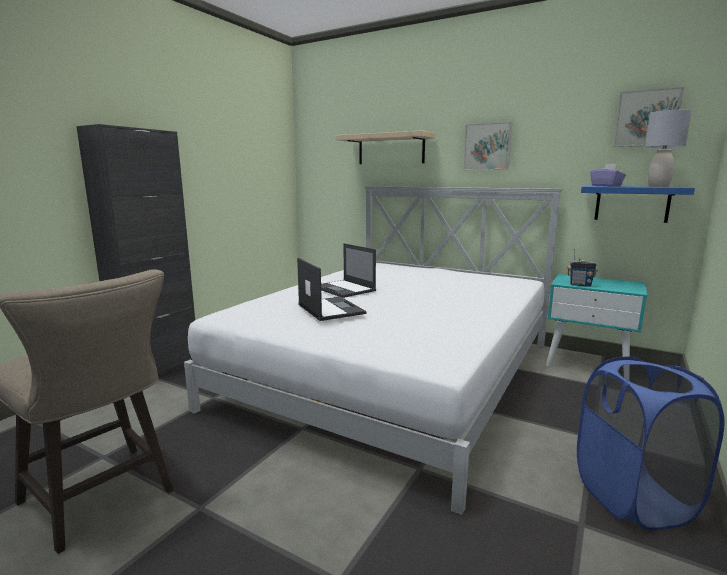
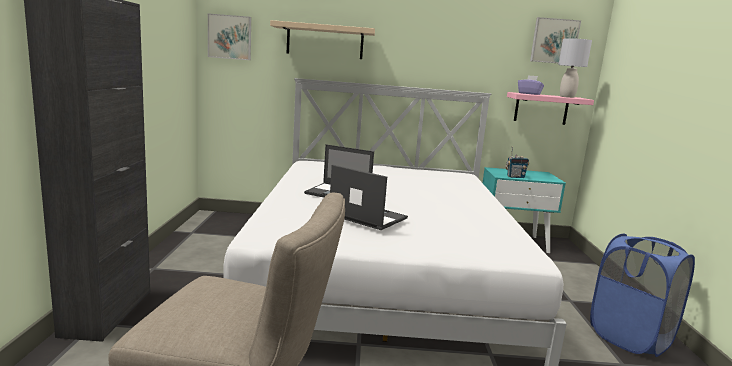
camera: 30 degrees left, 0 degrees up
(487, 147) = (426, 50): picture -> picture (230, 37)
(632, 203) = (541, 108): blue shelf -> pink shelf

